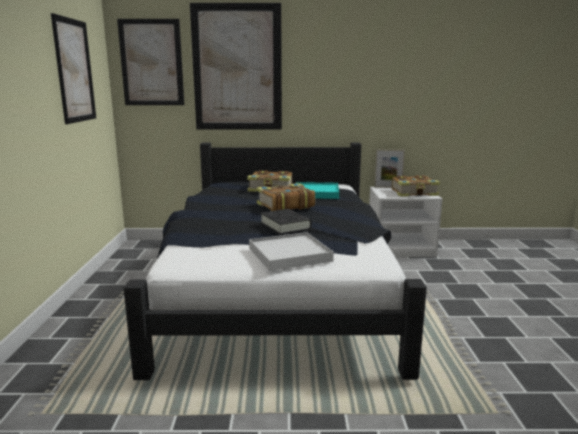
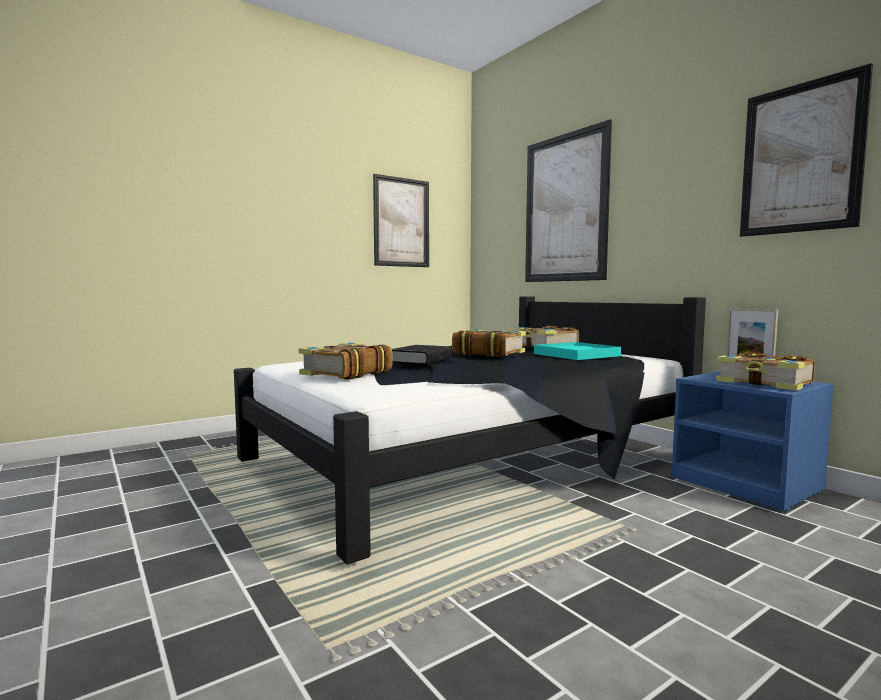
camera: 55 degrees right, 10 degrees down
(151, 63) = (497, 215): picture -> picture (800, 158)
(290, 254) = (345, 373): white tray -> book
(400, 248) = (747, 484): white nightstand -> blue nightstand

